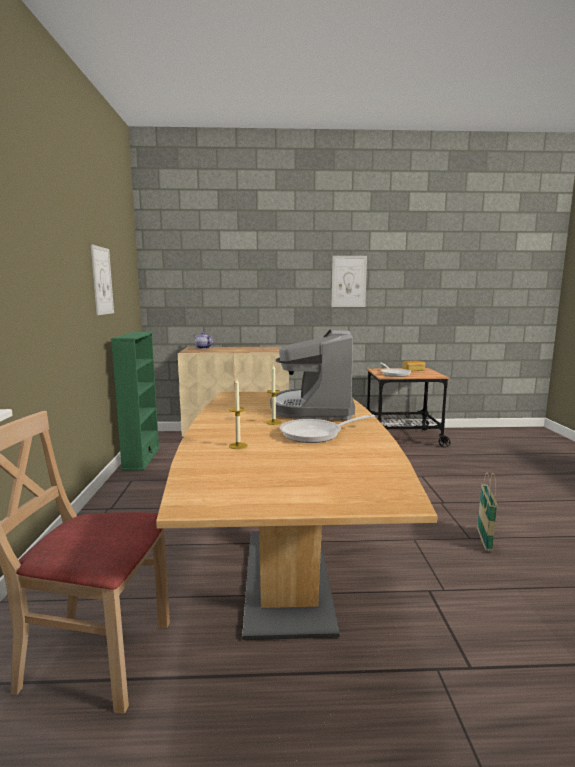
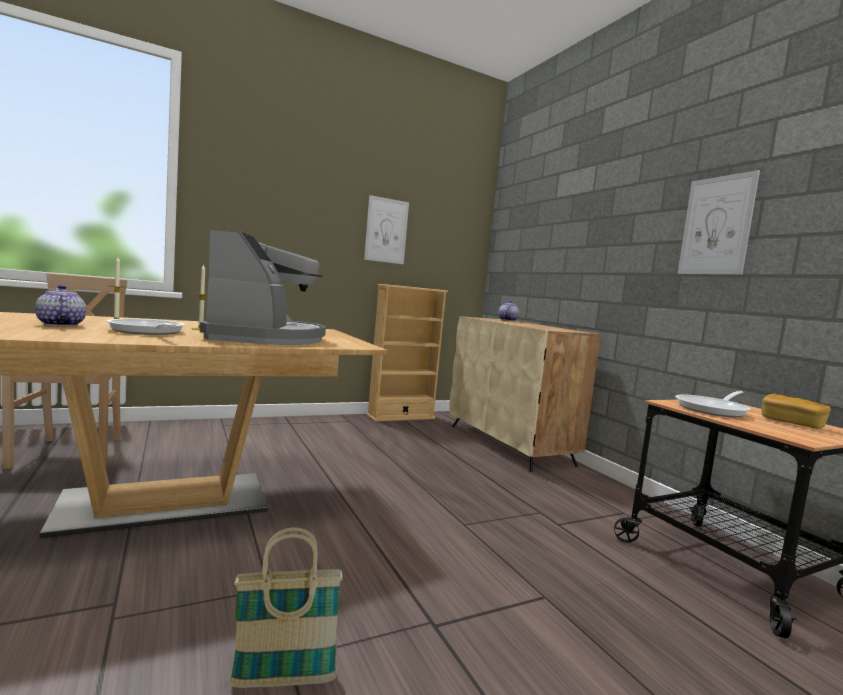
camera: 65 degrees right, 5 degrees down
(141, 458) = (401, 417): green bookcase -> beige bookcase
(294, 459) = (59, 325): none -> teapot
(314, 409) = (267, 338): coffee machine -> coffee machine turned 105 degrees clockwise

